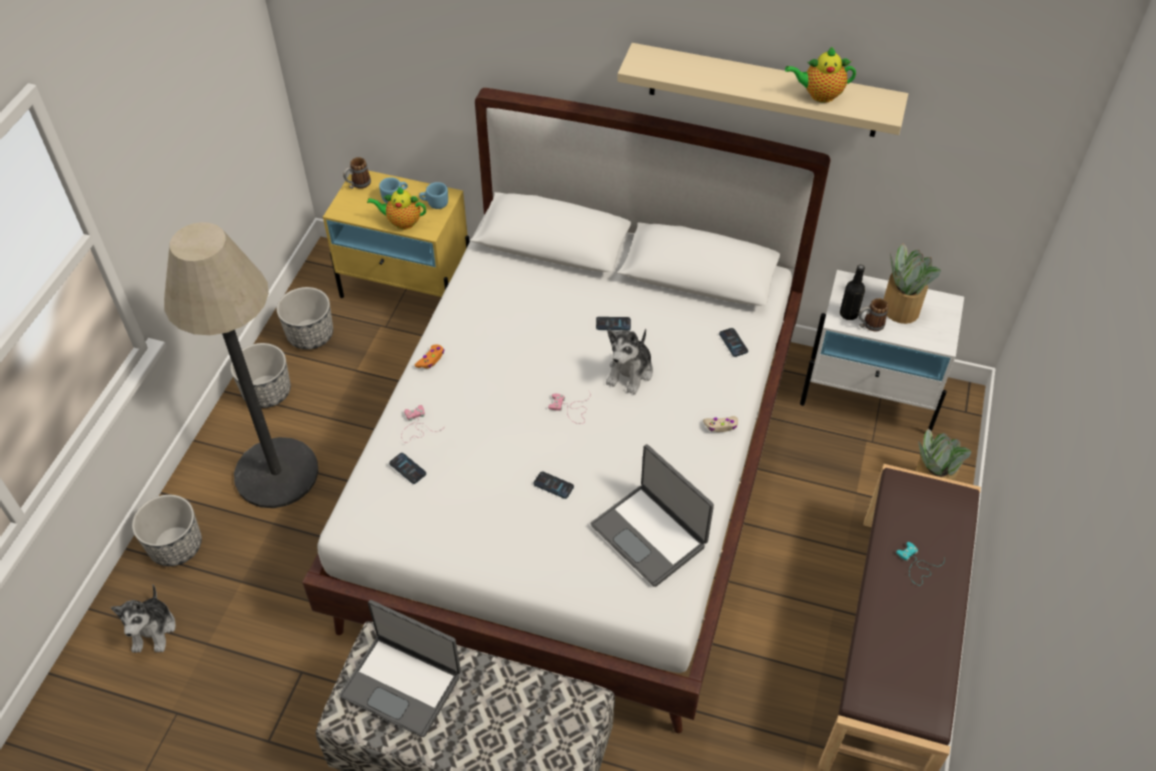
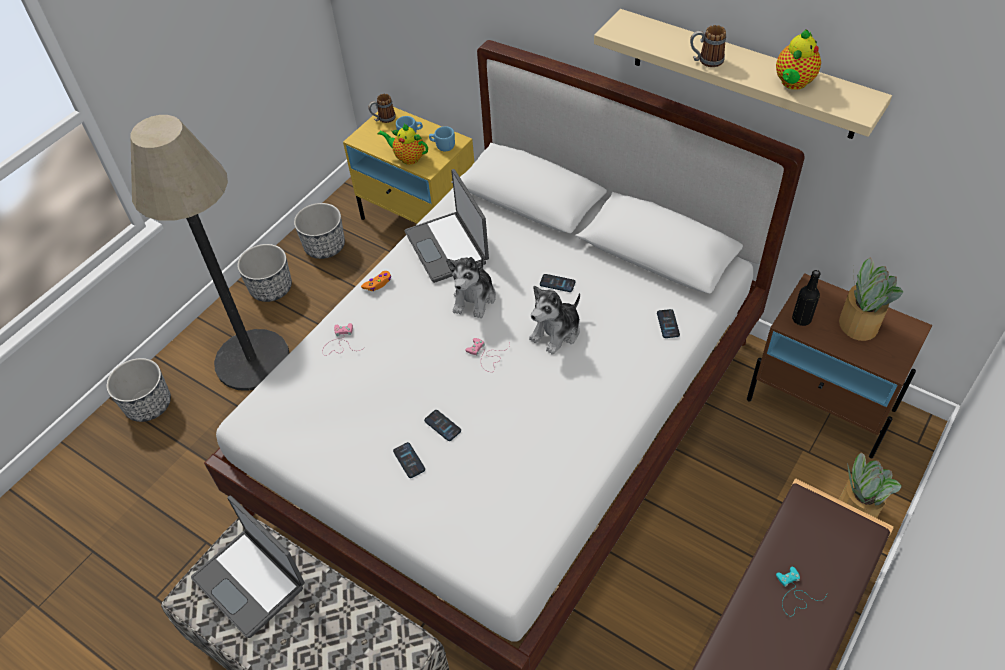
camera: 20 degrees right, 0 degrees up
(153, 630) = (103, 473): plush toy -> plush toy (474, 298)
(407, 468) = (316, 380): phone -> phone (409, 460)
(650, 534) = (516, 496): laptop -> laptop (448, 247)
(721, 426) = (626, 404): beige game controller -> none
(819, 95) = (793, 83): teapot -> teapot turned 75 degrees counterclockwise
(869, 325) = (819, 334): mug -> mug (705, 61)
(870, 395) = (821, 405): white nightstand -> brown nightstand

